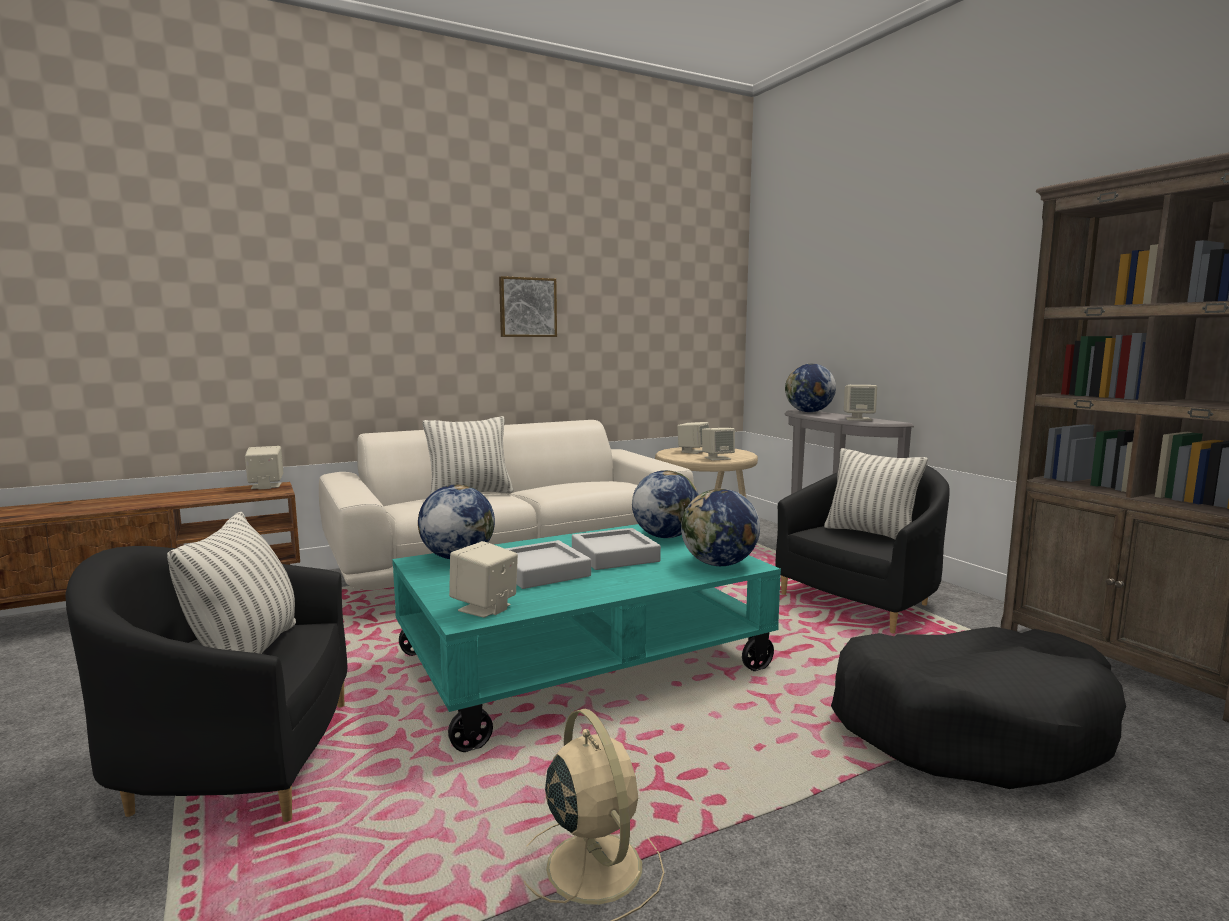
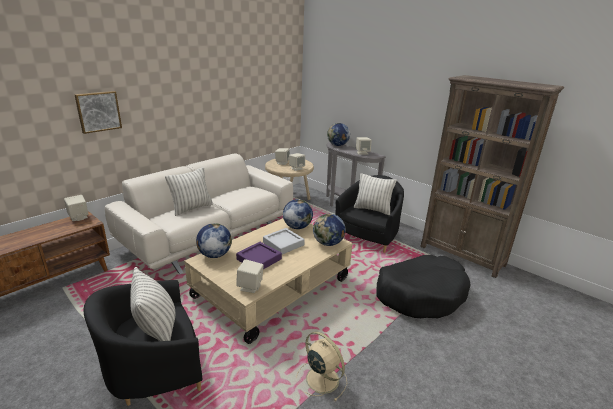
camera: 20 degrees left, 15 degrees up
(527, 307) = (200, 99): picture -> picture (98, 111)
(541, 571) = (259, 259): grey tray -> purple tray
(582, 661) = (272, 288): turquoise coffee table -> beige coffee table

